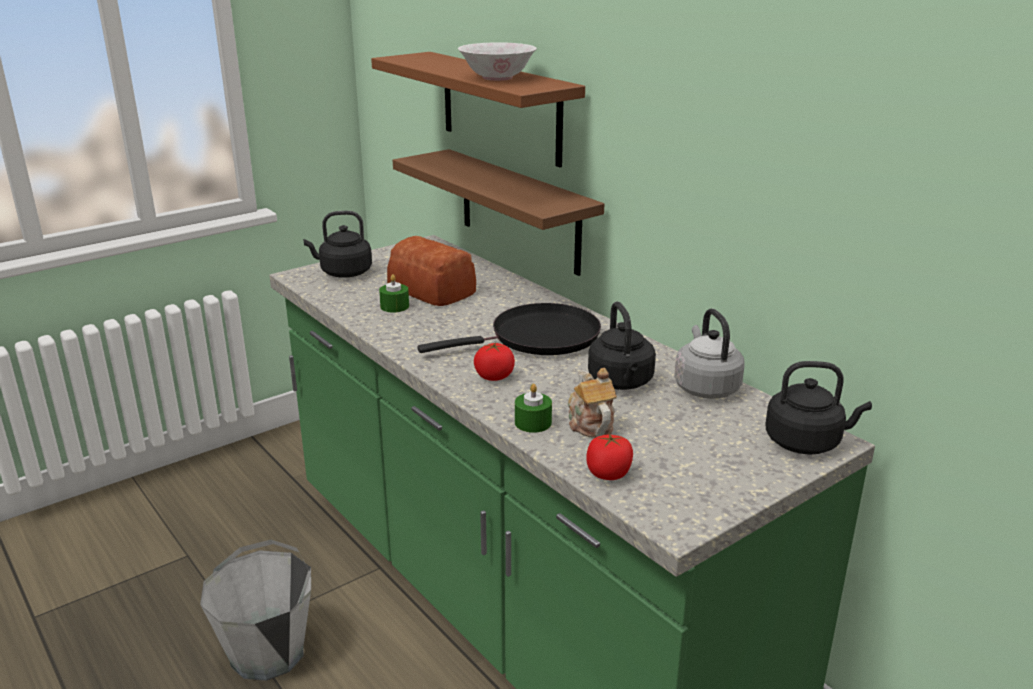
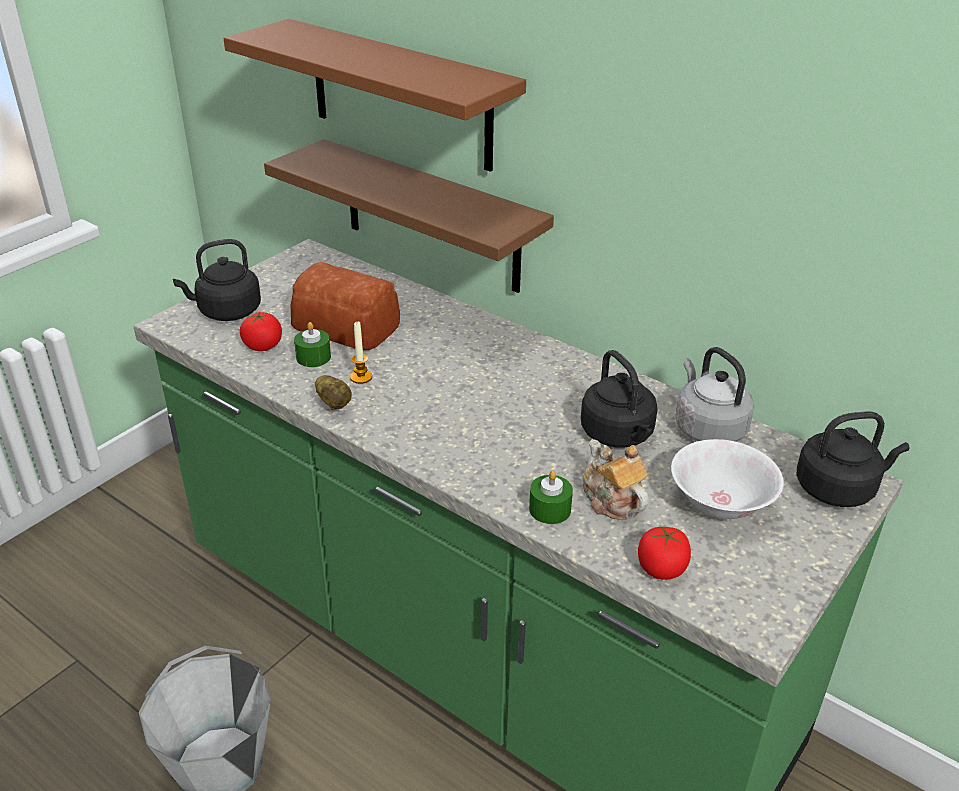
camera: 15 degrees left, 10 degrees up
(394, 336) = (334, 403): none -> potato
(425, 322) = (361, 377): none -> candle
(494, 376) = (477, 447): tomato -> tomato (263, 345)
(497, 78) = (413, 71): white bowl -> white bowl (720, 503)
(538, 338) = (500, 383): black frying pan -> none

